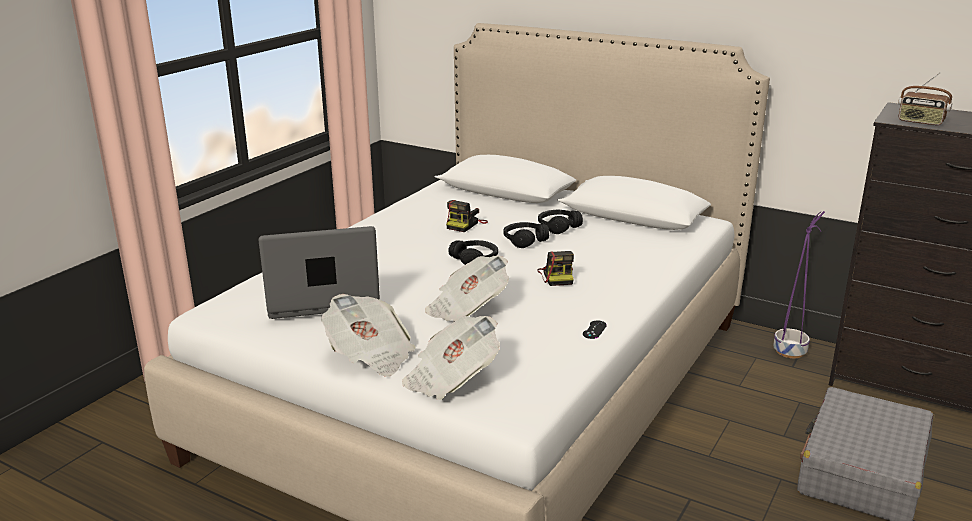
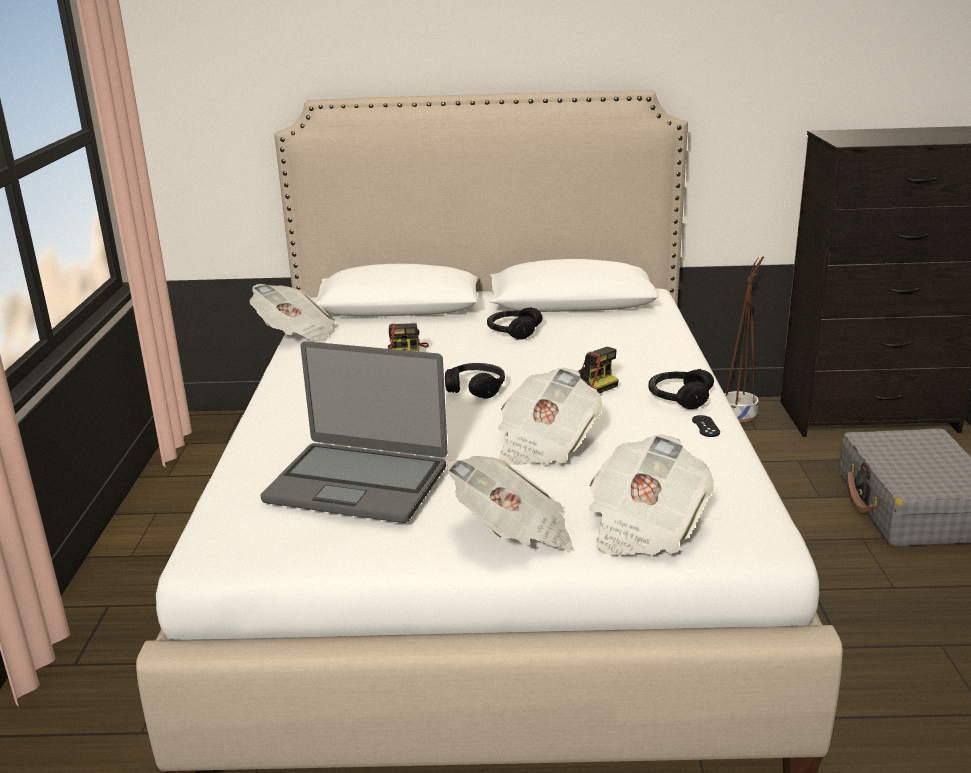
camera: 30 degrees left, 0 degrees up
(323, 298) = (358, 483): laptop -> laptop turned 120 degrees counterclockwise
(416, 194) = (296, 334): none -> newspaper
(524, 240) = (498, 354): black headphones -> black headphones (679, 398)
(790, 351) = (739, 415): purple planter -> brown planter
(920, 122) = (872, 142): radio -> none

